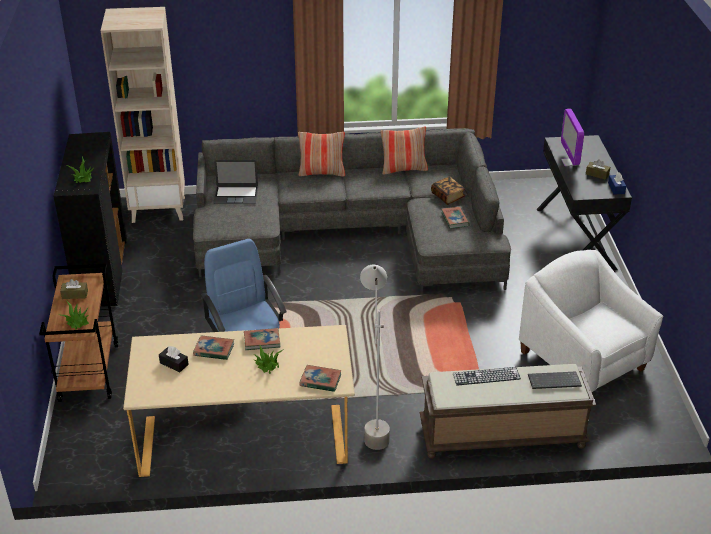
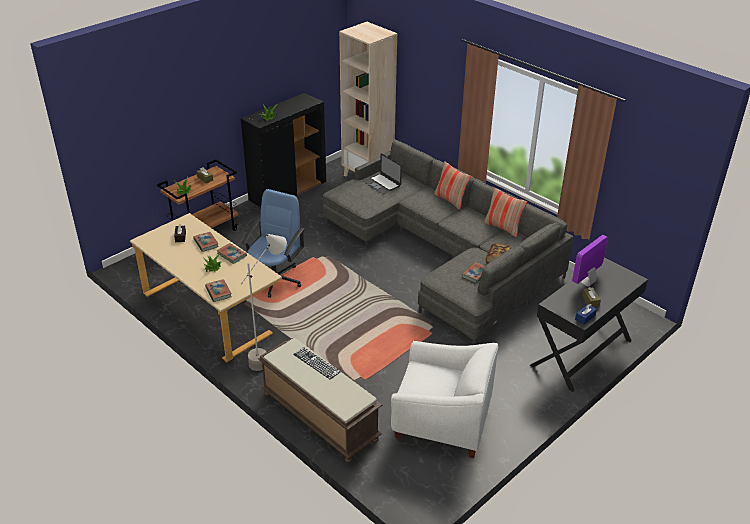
camera: 50 degrees right, 0 degrees up
(553, 382) = (343, 396): keyboard -> none
(583, 360) = (442, 421): white armchair -> white armchair turned 90 degrees clockwise

